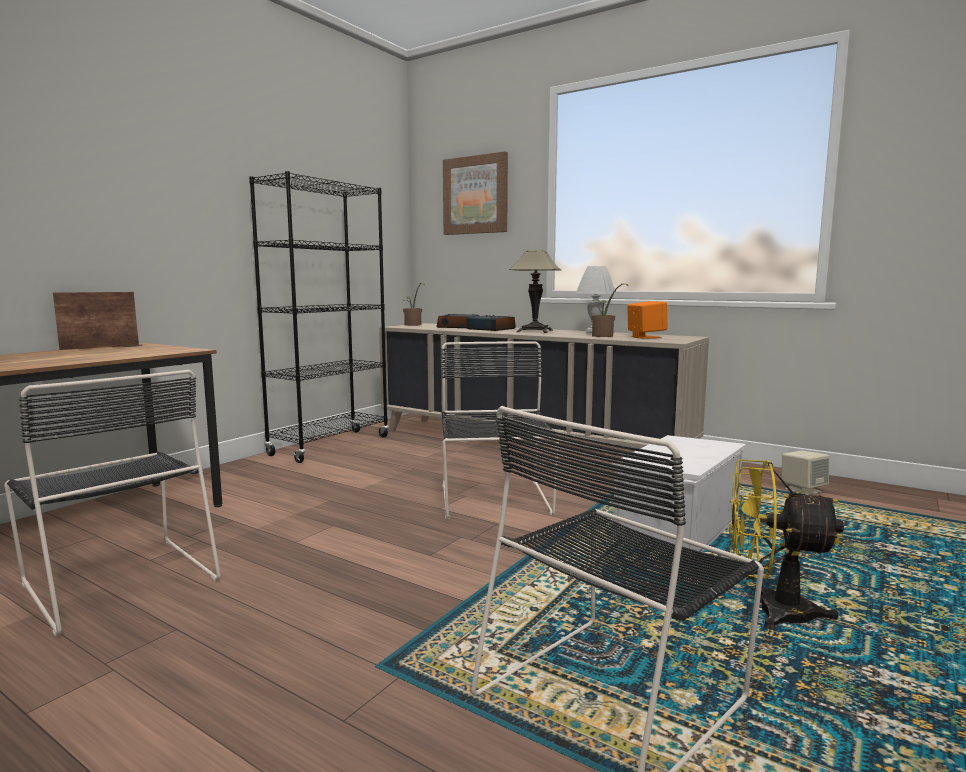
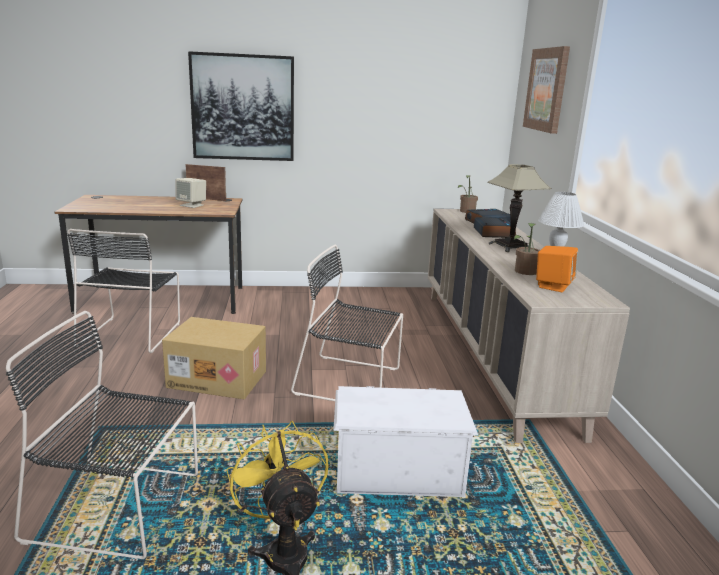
camera: 50 degrees right, 10 degrees up
(134, 205) = (243, 108): none -> picture
(330, 446) = (368, 296): black bookcase -> none
(377, 556) = (218, 378): none -> cardboard box
(495, 500) = (351, 382): black chair -> black chair turned 120 degrees counterclockwise
(803, 490) = (618, 526): beige speaker -> beige speaker (192, 205)

